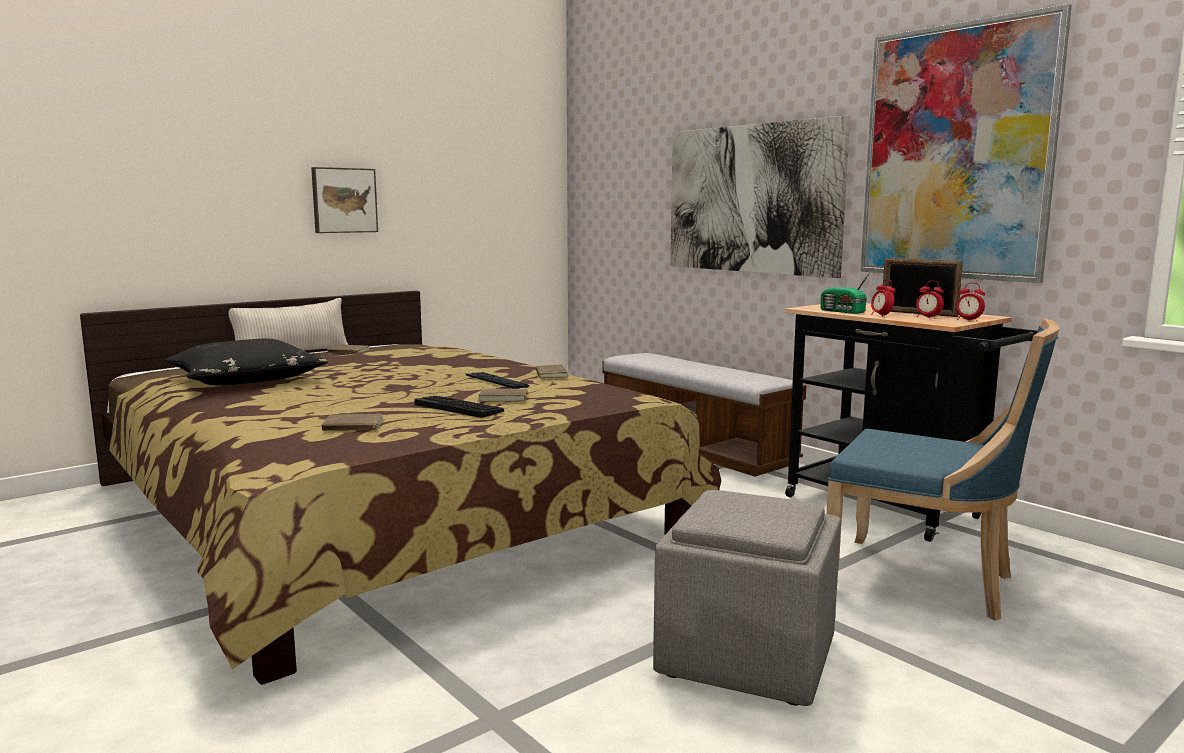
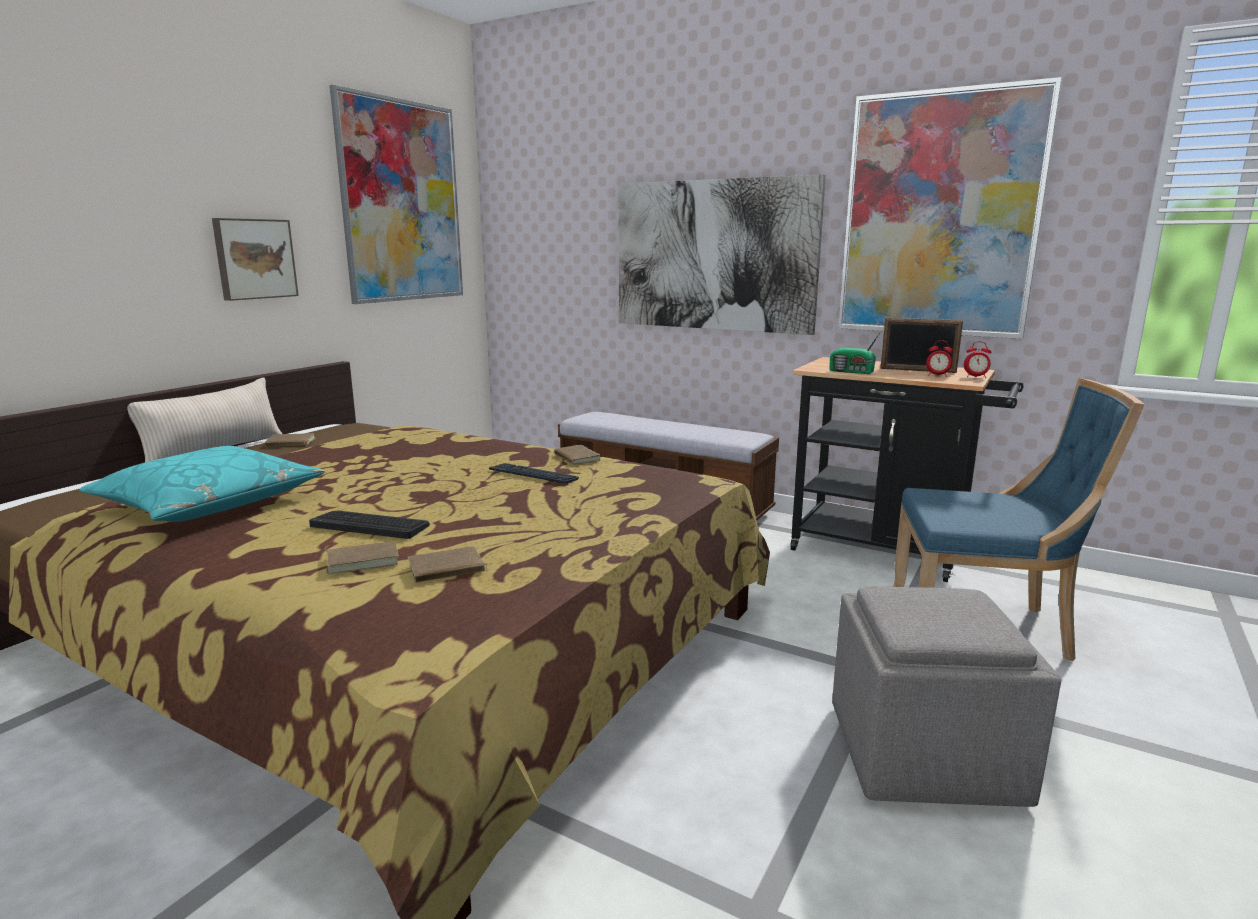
camera: 20 degrees left, 5 degrees up
(247, 379) = (209, 503): black pillow -> turquoise pillow
(459, 407) = (539, 520): keyboard -> keyboard (370, 525)
(484, 154) = (402, 202): none -> picture
(503, 398) = (571, 499): brown book -> brown book (363, 560)
(881, 316) = (896, 376): alarm clock -> none

